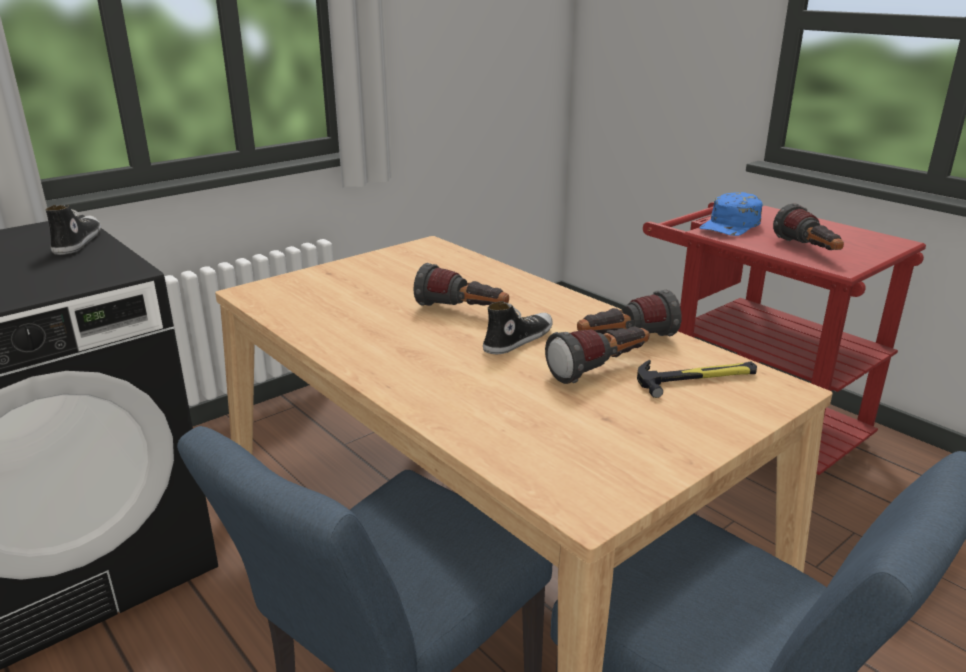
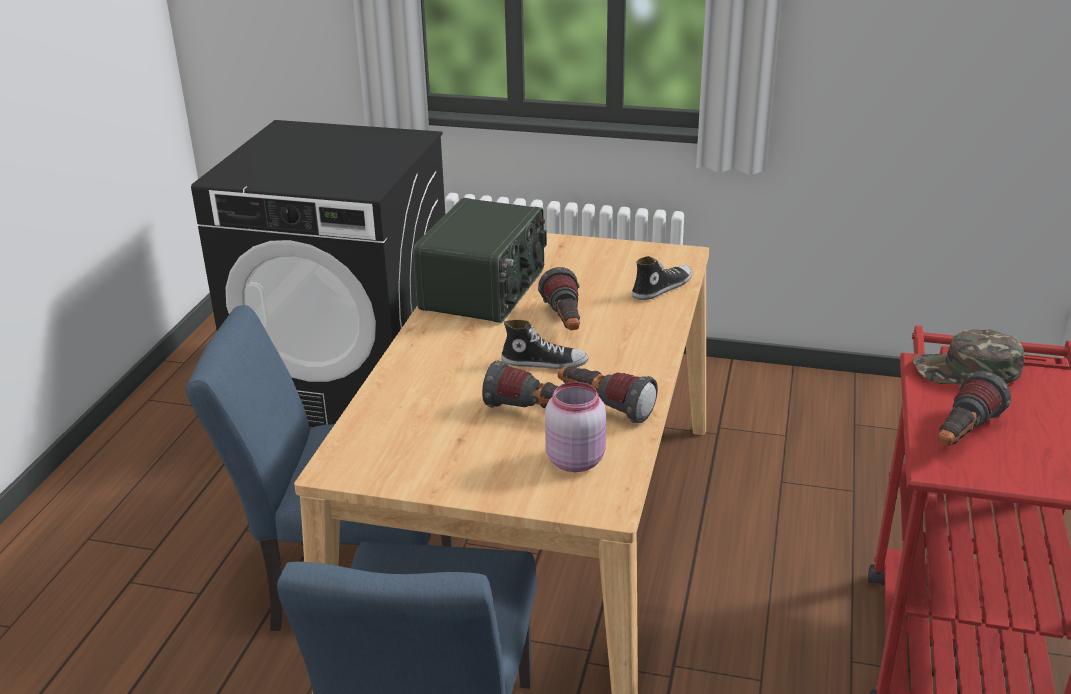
camera: 55 degrees right, 5 degrees up
(77, 242) = (393, 155): shoe -> shoe (661, 288)
(346, 322) = (485, 290): none -> radio
(697, 378) = (575, 459): hammer -> pink jar
(731, 225) = (966, 370): blue cap -> green cap

